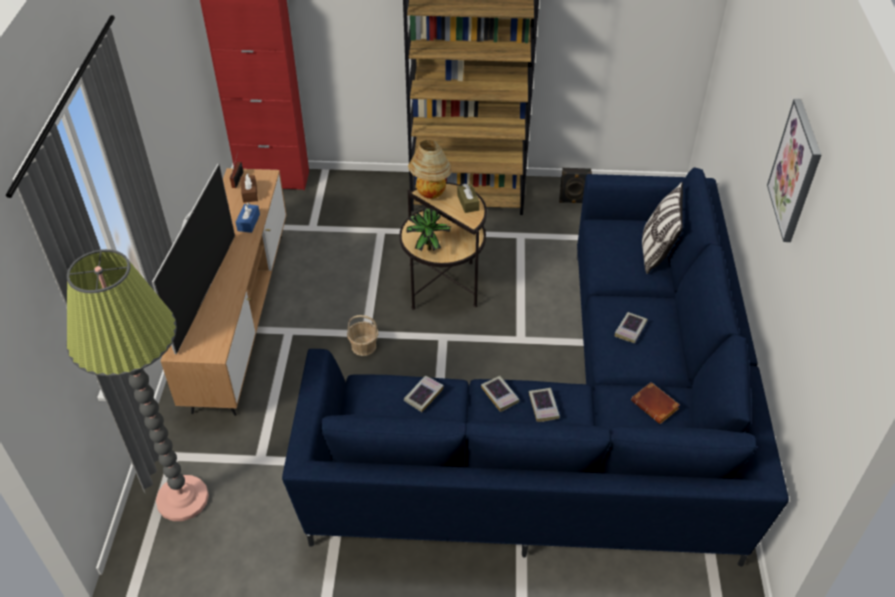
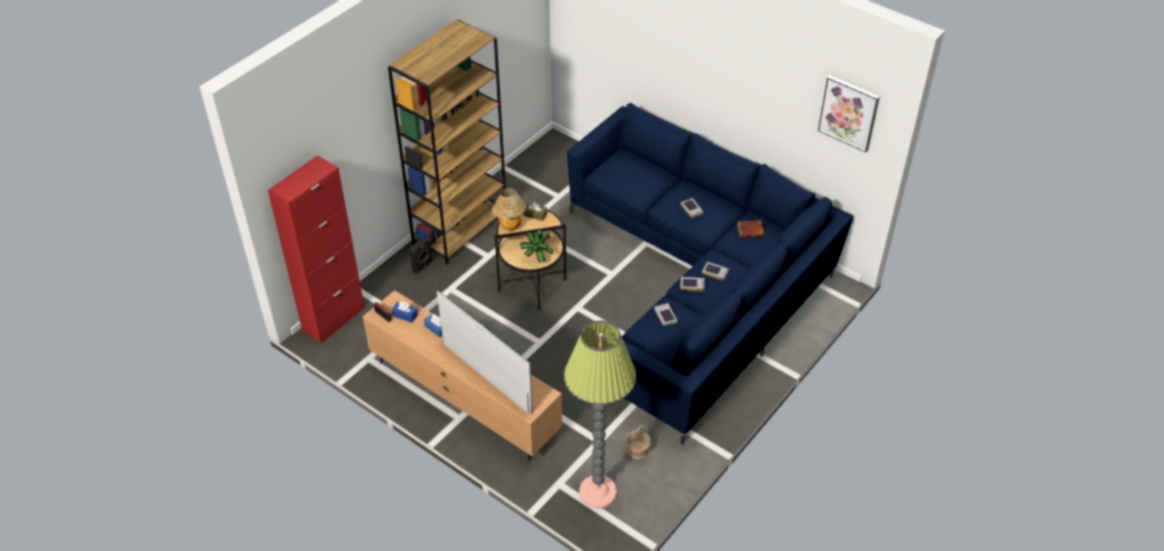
camera: 55 degrees left, 0 degrees up
(249, 193) = (405, 315): brown tissue box -> blue tissue box
(363, 346) = (549, 348): basket -> basket (637, 450)
(573, 201) = (519, 185): black speaker -> black speaker (423, 267)
(656, 252) = (643, 165): pillow -> none
(796, 171) = (739, 64): picture -> picture (849, 113)

